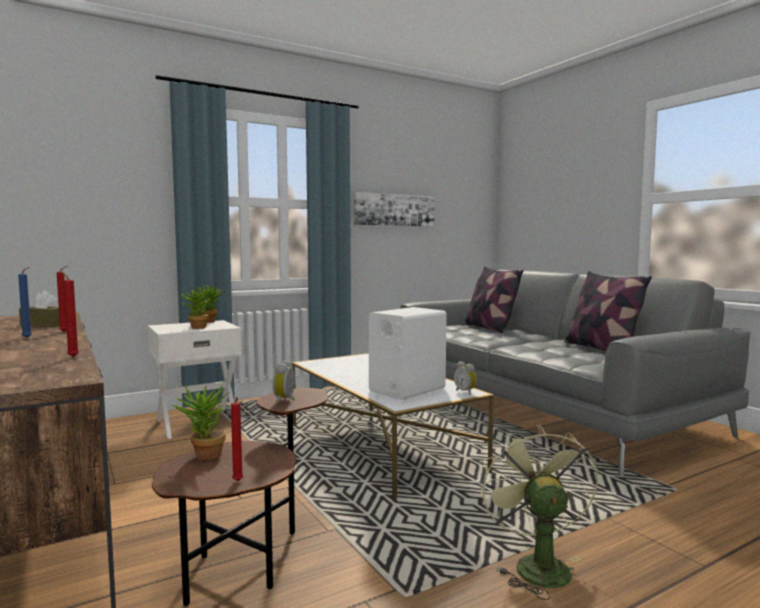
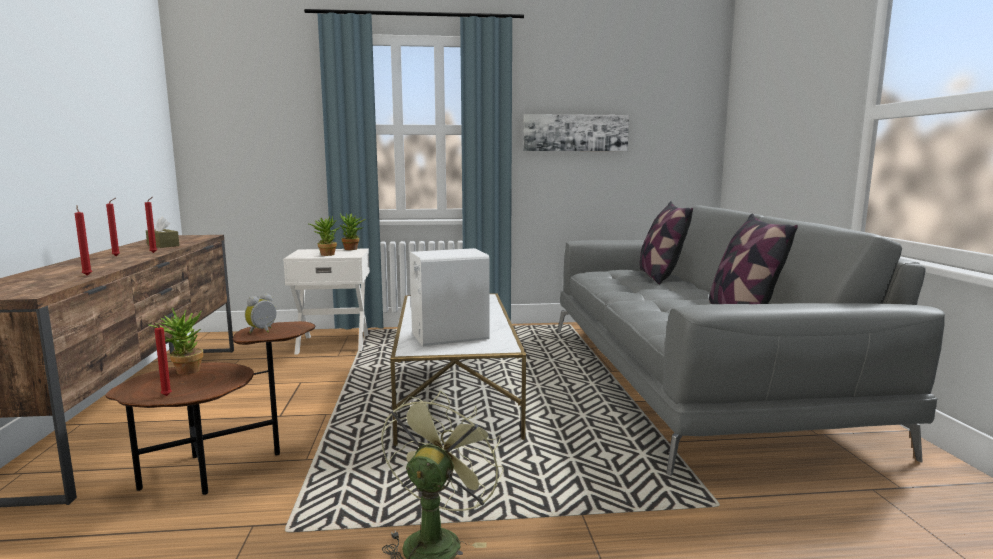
camera: 25 degrees right, 5 degrees up
(28, 337) = (117, 256): blue candle -> red candle
(466, 392) = (500, 347): alarm clock -> none

